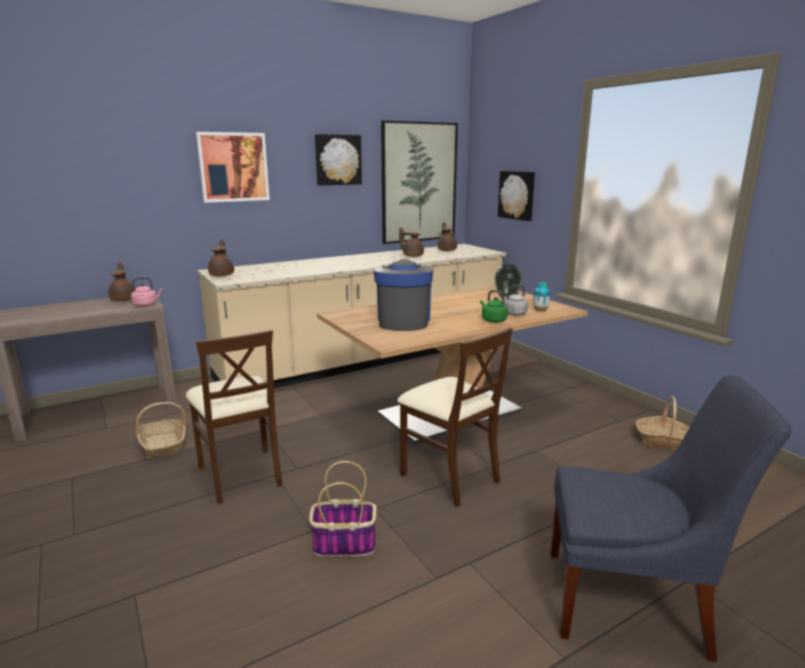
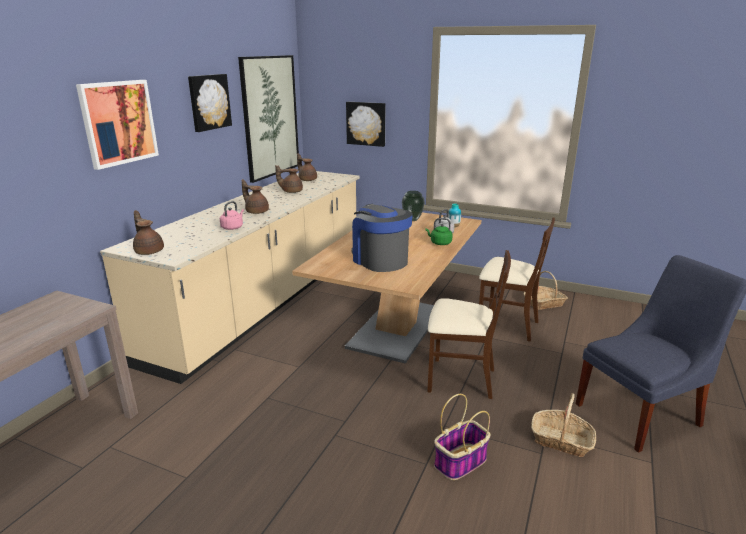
camera: 35 degrees left, 5 degrees up
(124, 299) = (38, 308): brown teapot -> brown teapot (256, 211)
(146, 305) = (87, 308): pink kettle -> pink kettle (233, 227)
(163, 445) = (183, 456): basket -> basket (561, 440)
(241, 474) = (305, 448): beige chair -> beige chair (507, 325)

